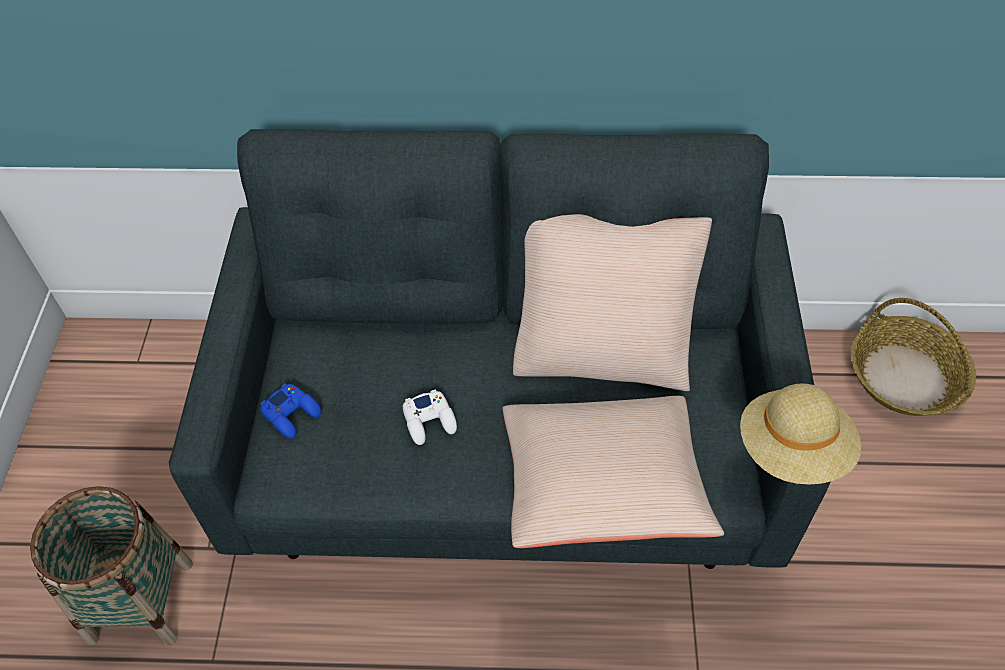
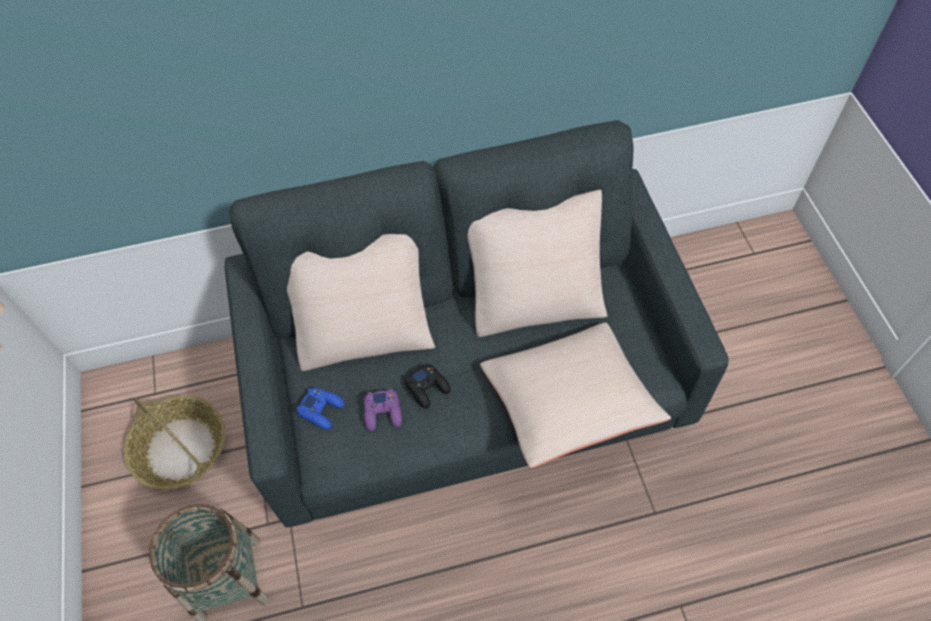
camera: 15 degrees left, 5 degrees up
(364, 436) = (383, 413): none -> purple game controller
(379, 329) = (364, 326): none -> beige pillow
(430, 421) = (428, 388): white game controller -> black game controller
(793, 450) = (699, 345): beige hat -> none
(905, 377) = (735, 259): basket -> basket (182, 449)

